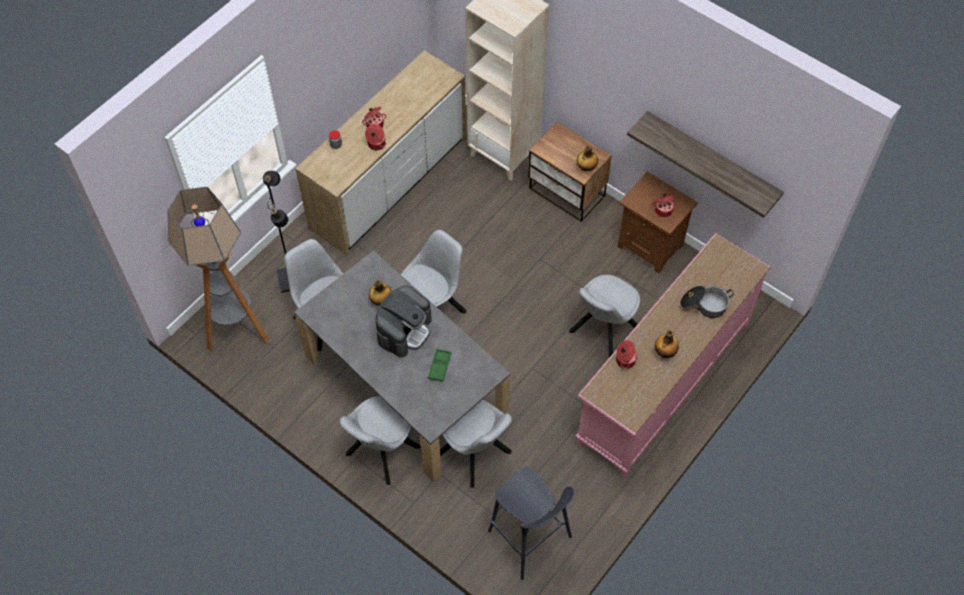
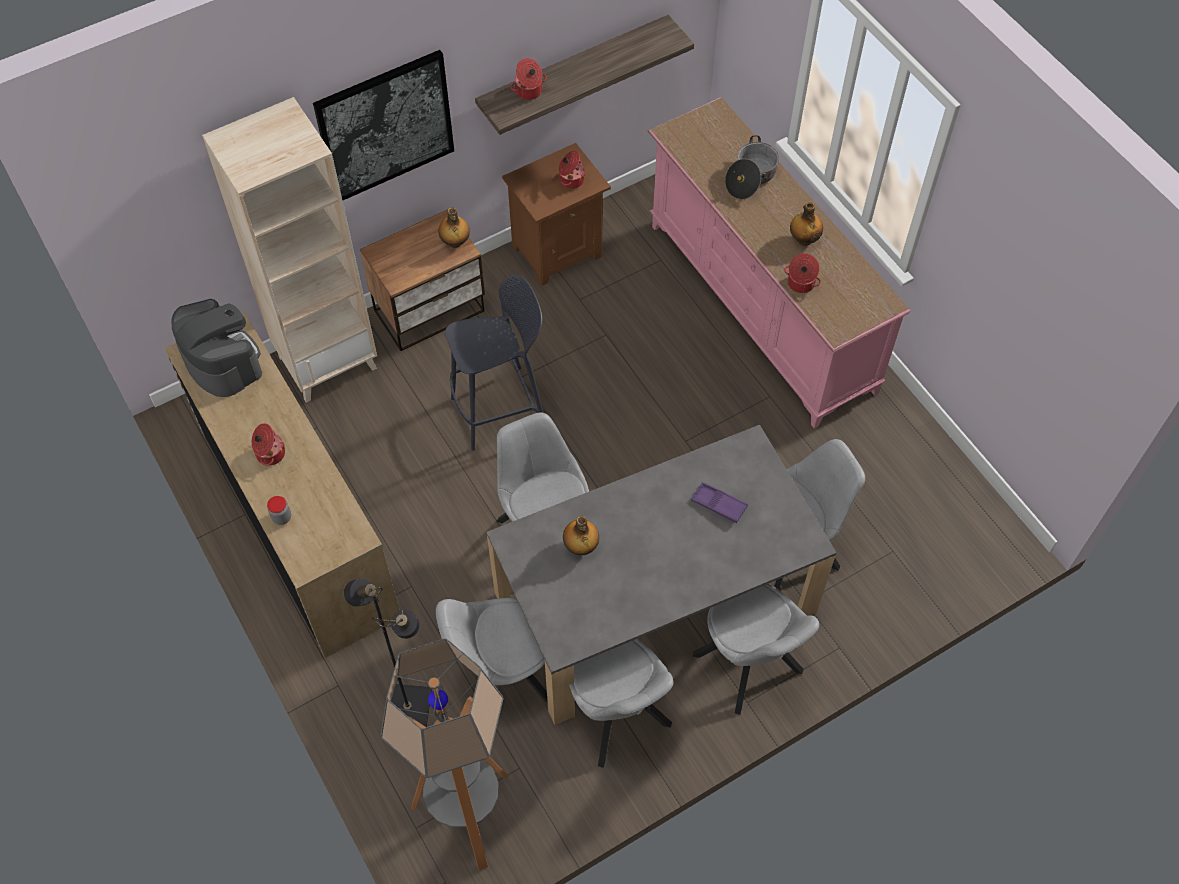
camera: 70 degrees left, 0 degrees up
(376, 144) = (309, 462): cooking pot -> cooking pot (529, 91)
(404, 330) = (642, 531): coffee machine -> coffee machine (222, 361)
(439, 366) = (719, 504): green tray -> purple tray
(528, 538) = (930, 526): grey stool -> grey stool (501, 411)
(593, 71) = (385, 126): none -> picture
(602, 330) = (661, 344): grey chair -> grey chair (617, 717)

